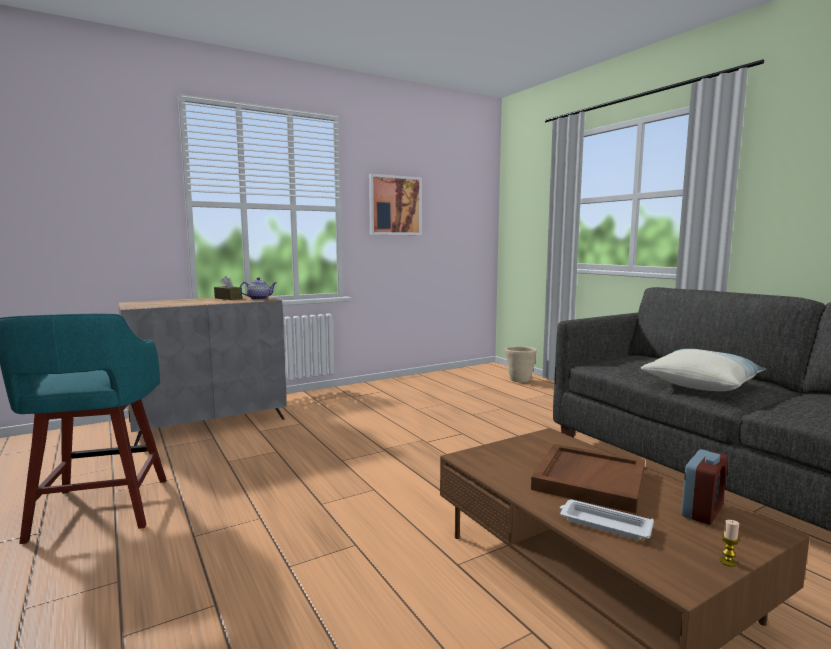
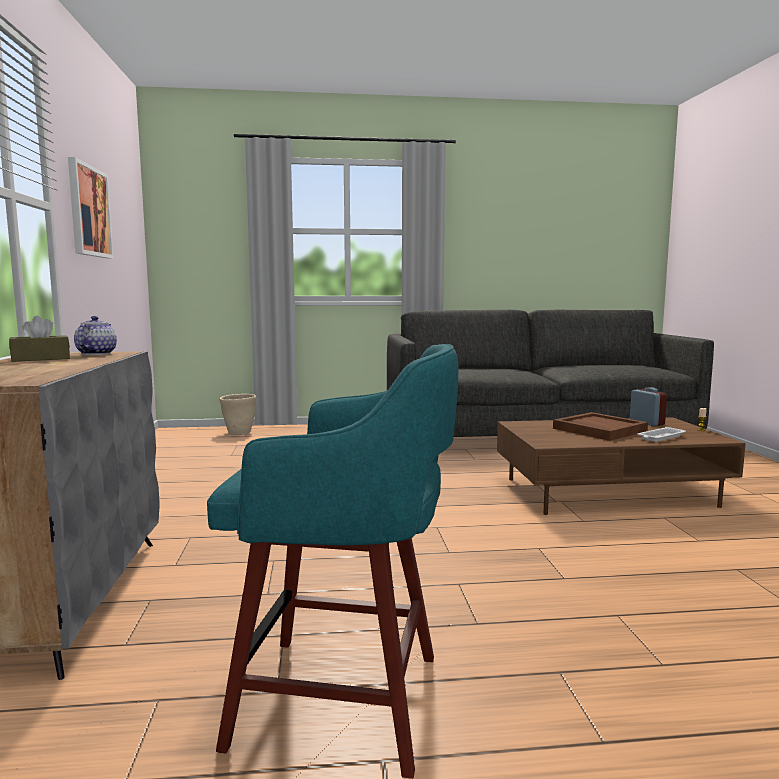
camera: 65 degrees left, 0 degrees up
(701, 385) = (510, 373): pillow -> none

